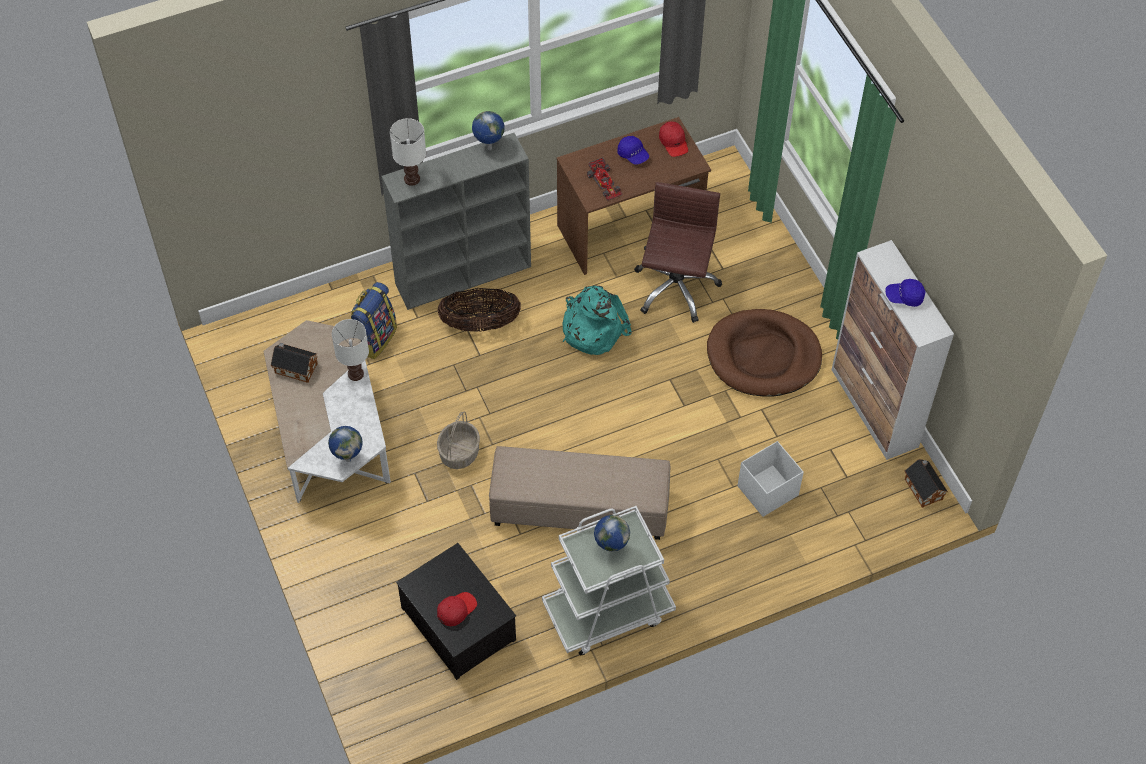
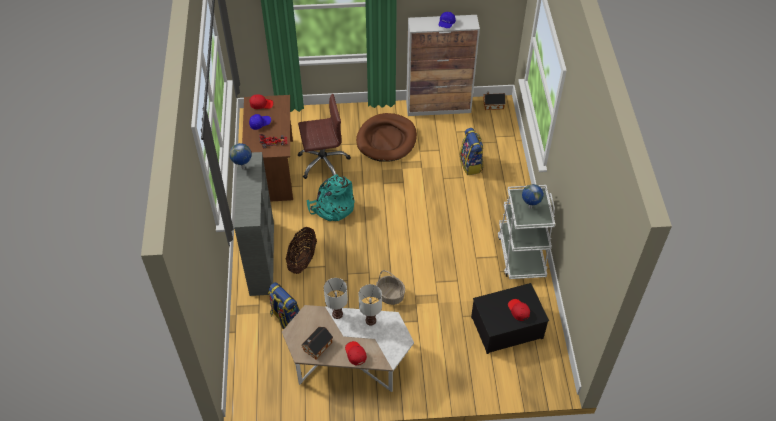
camera: 70 degrees left, 5 degrees down
(298, 415) = (355, 354): none -> red cap
(348, 459) = (399, 334): globe -> none
(411, 179) = (246, 212): white table lamp -> white table lamp (371, 321)
(579, 507) = (450, 247): beige ottoman -> none
(675, 287) = (323, 162): brown office chair -> brown office chair turned 135 degrees clockwise
(766, 491) = (471, 164): white storage box -> backpack

